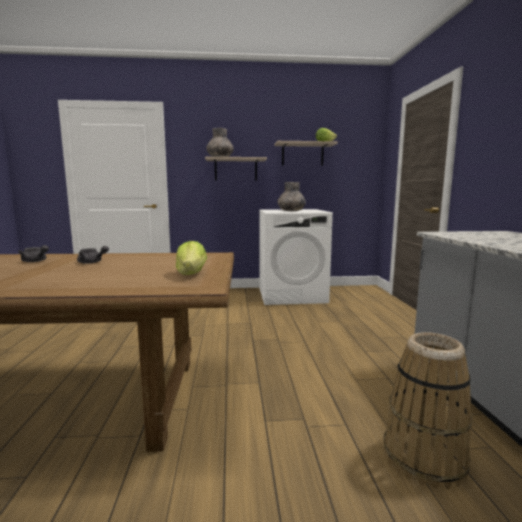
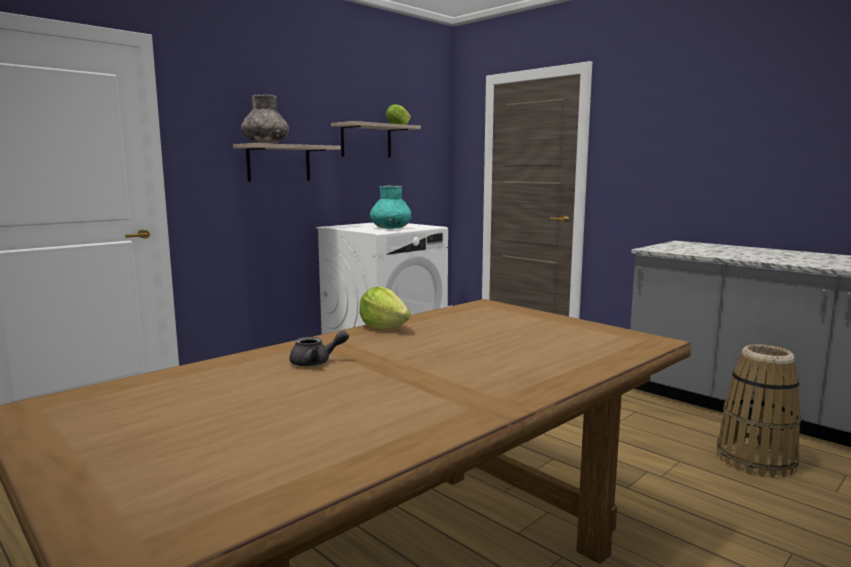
camera: 40 degrees left, 0 degrees up
(92, 262) = (406, 345): grey teapot -> none
(191, 274) = (579, 331): lettuce -> lettuce (384, 327)
(291, 211) = (390, 228): grey vase -> turquoise vase

